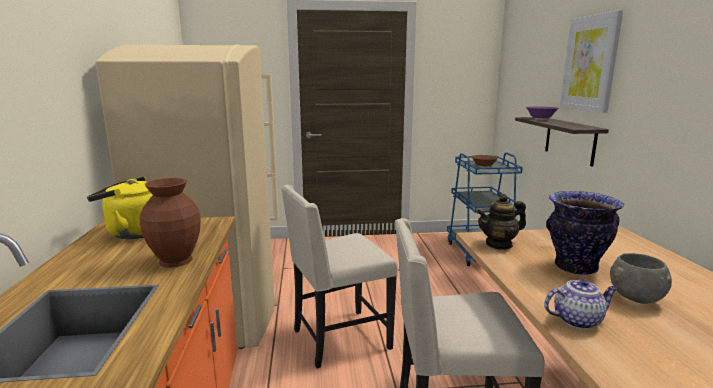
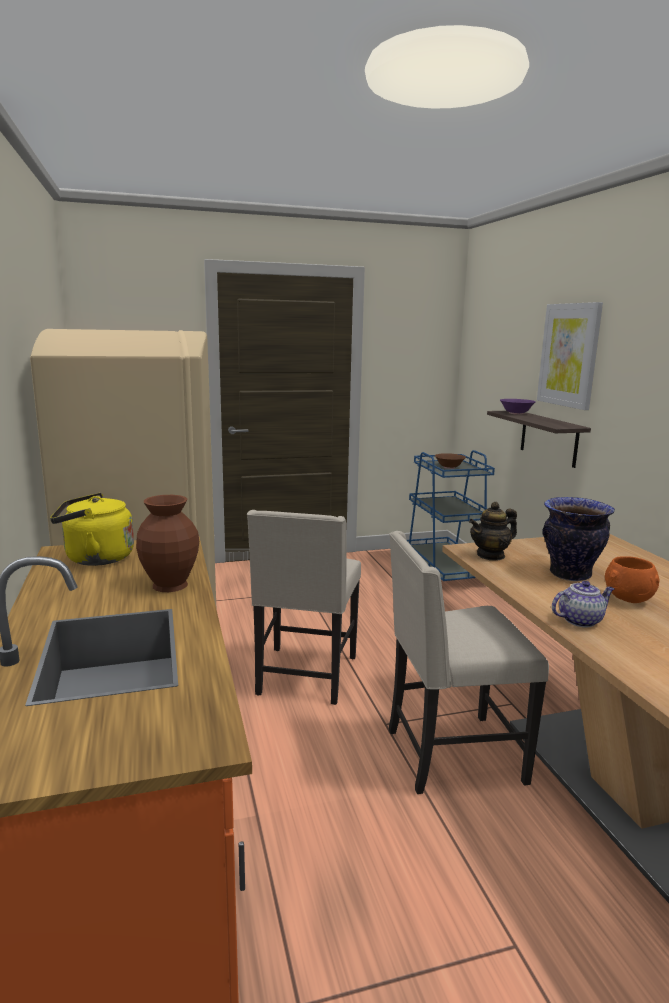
camera: 10 degrees left, 0 degrees up
(338, 339) = (305, 676): beige chair -> beige chair turned 45 degrees counterclockwise
(634, 298) = (627, 599): grey bowl -> orange bowl

